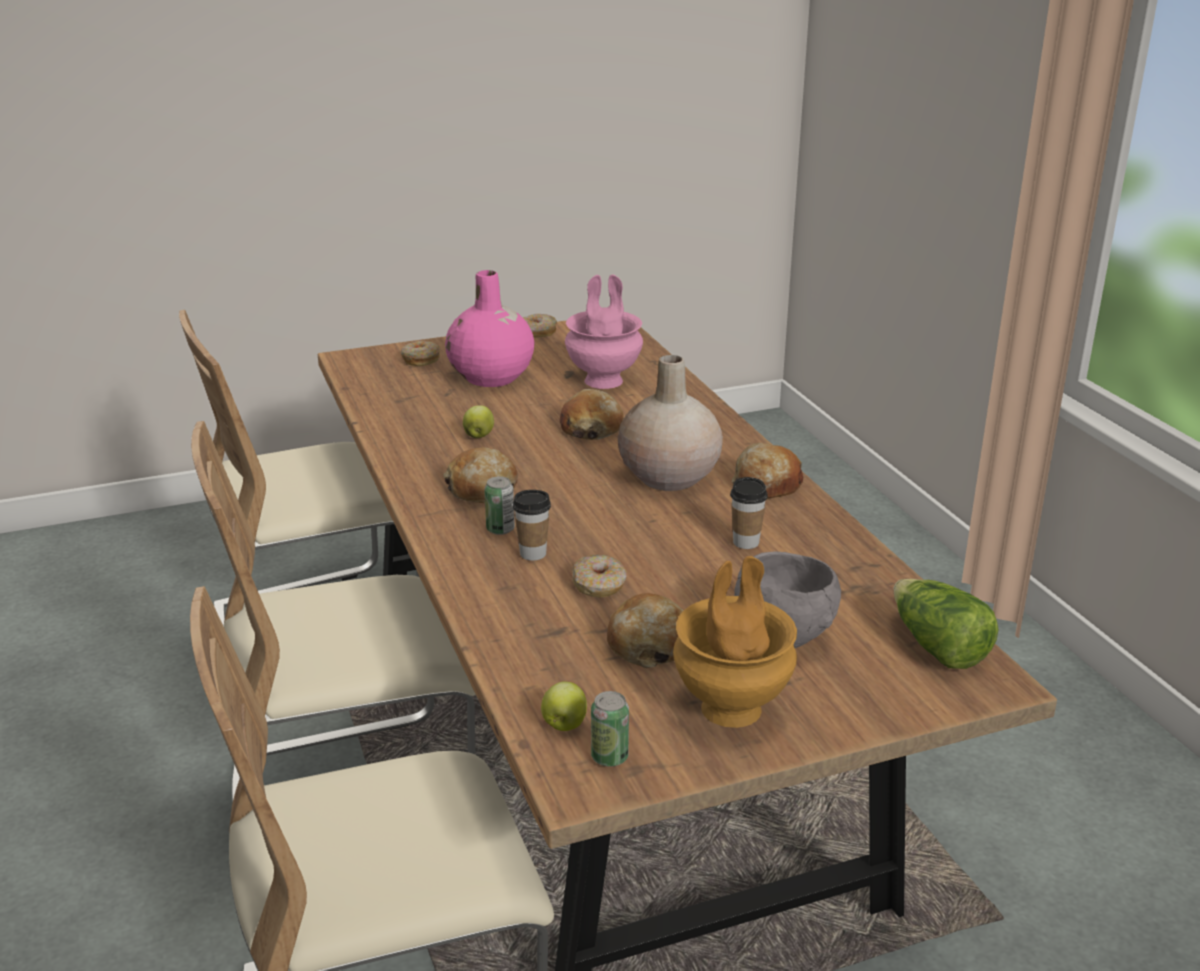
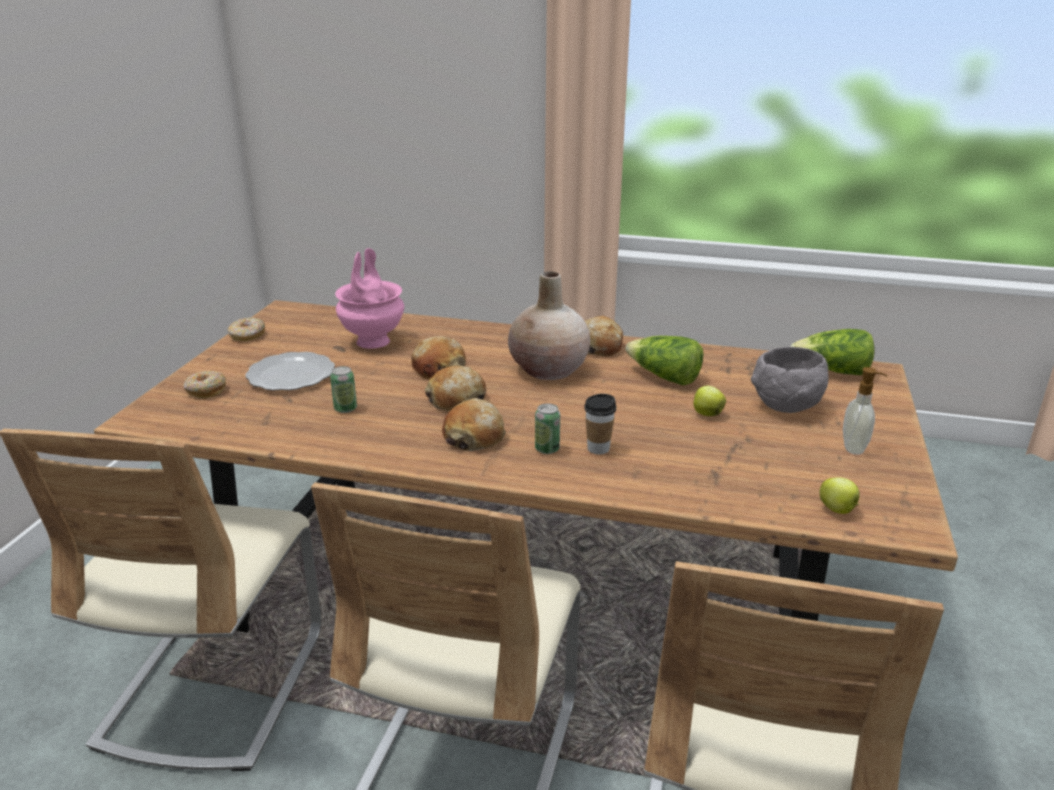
camera: 55 degrees left, 0 degrees up
(479, 436) = (385, 411): apple -> apple (706, 414)
(491, 377) = (292, 375): pink vase -> plate
(599, 585) = (668, 440): donut -> none
(609, 757) = (886, 506): can -> can (345, 409)
(649, 644) = (760, 448): bread -> bread (456, 400)
(732, 708) = (855, 448): brown vase -> soap dispenser
(746, 542) = (664, 377): cup -> lettuce

